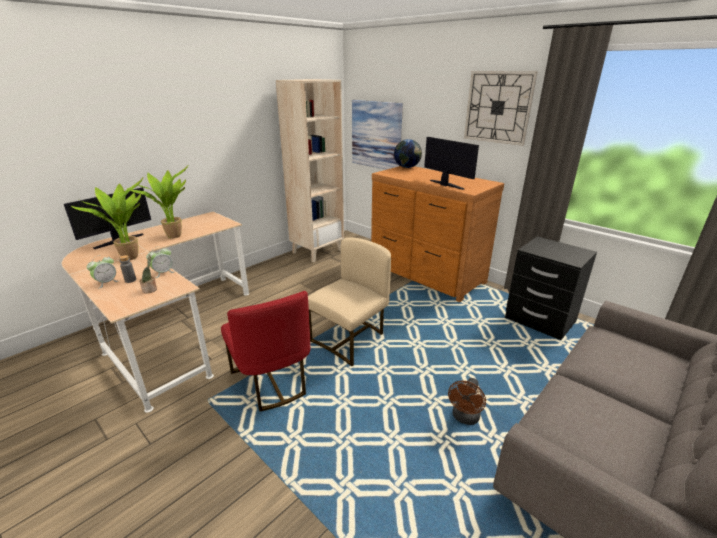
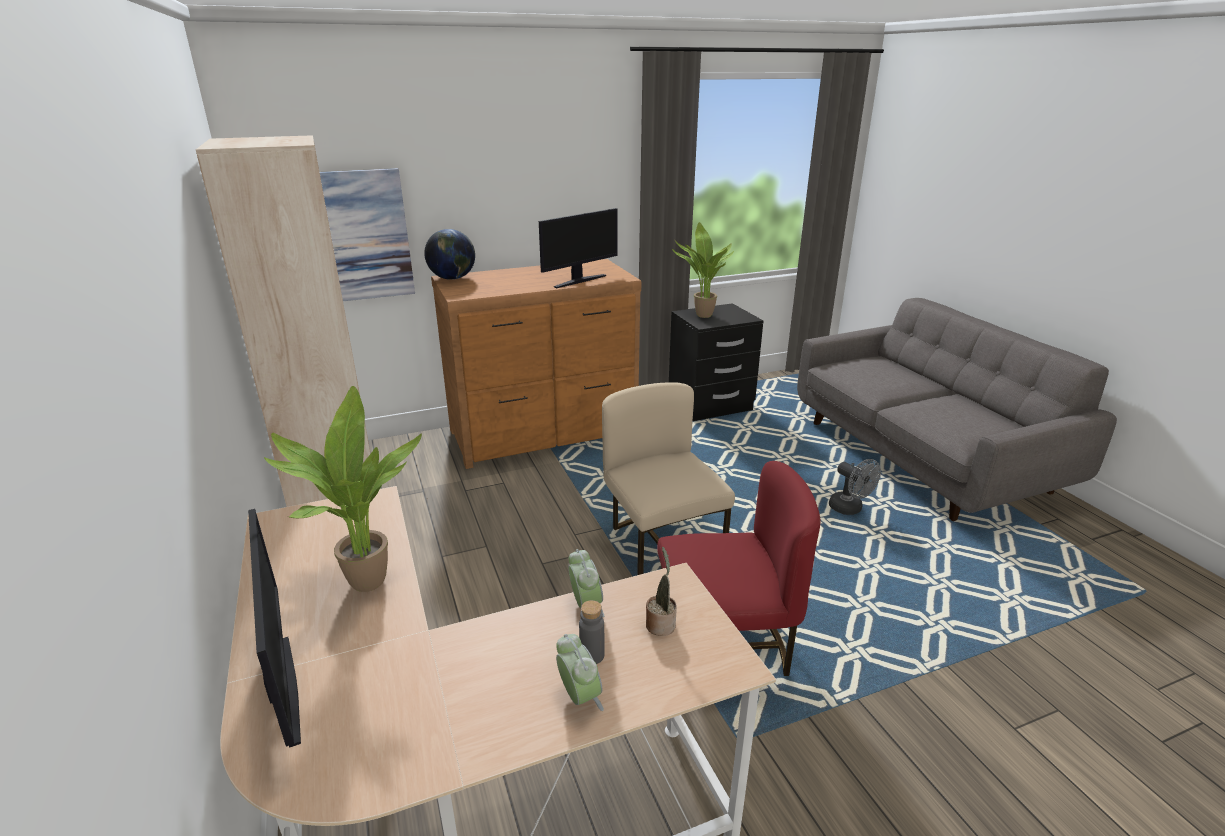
camera: 65 degrees left, 0 degrees up
(131, 257) = (441, 659): potted plant -> potted plant (701, 315)
(445, 185) = (579, 281): monitor -> monitor turned 150 degrees clockwise
(464, 418) = (850, 509): brown fan -> grey fan
(498, 107) = (576, 157): wall clock -> none

